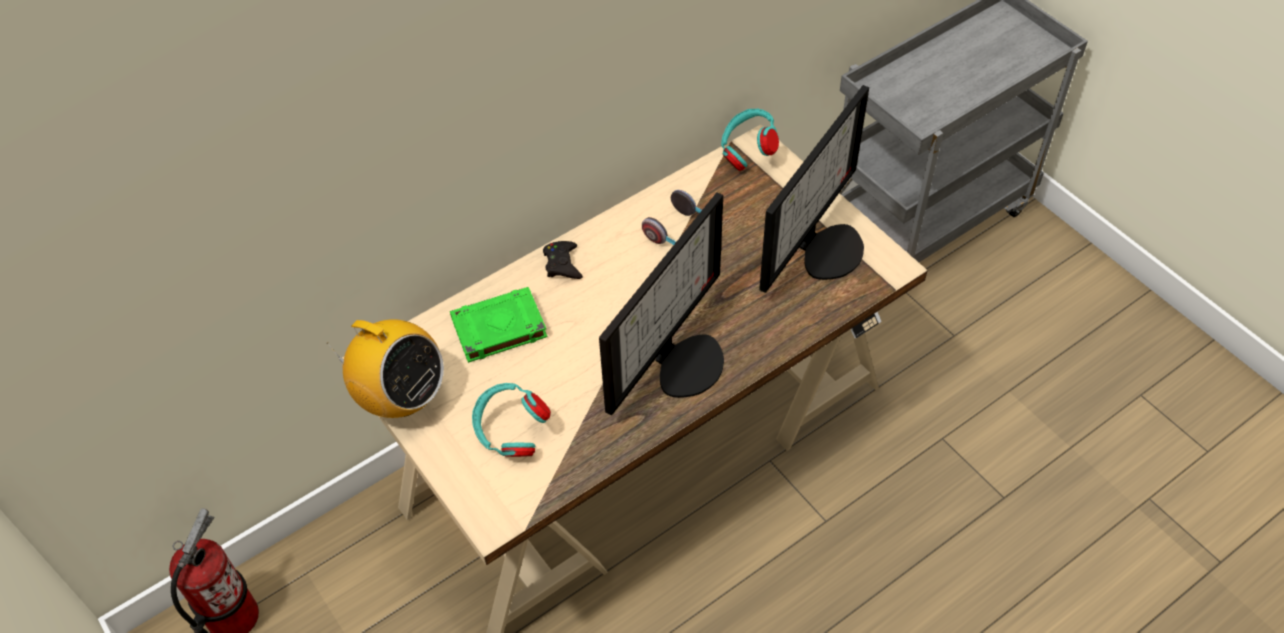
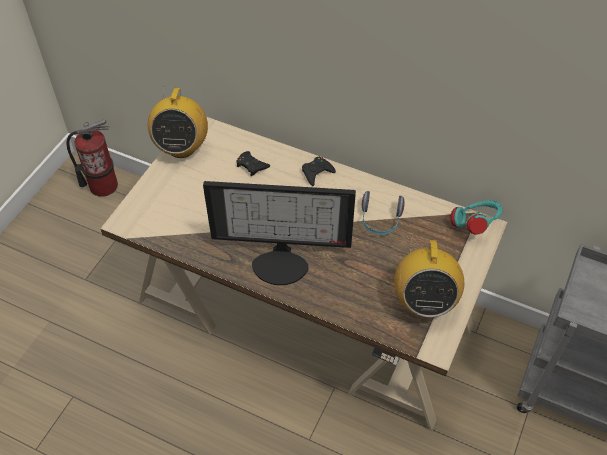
camera: 60 degrees right, 0 degrees up
(498, 329) = (251, 165): green book -> black game controller
(511, 434) = (184, 204): turquoise headphones -> none
(825, 248) = (424, 301): monitor -> radio

